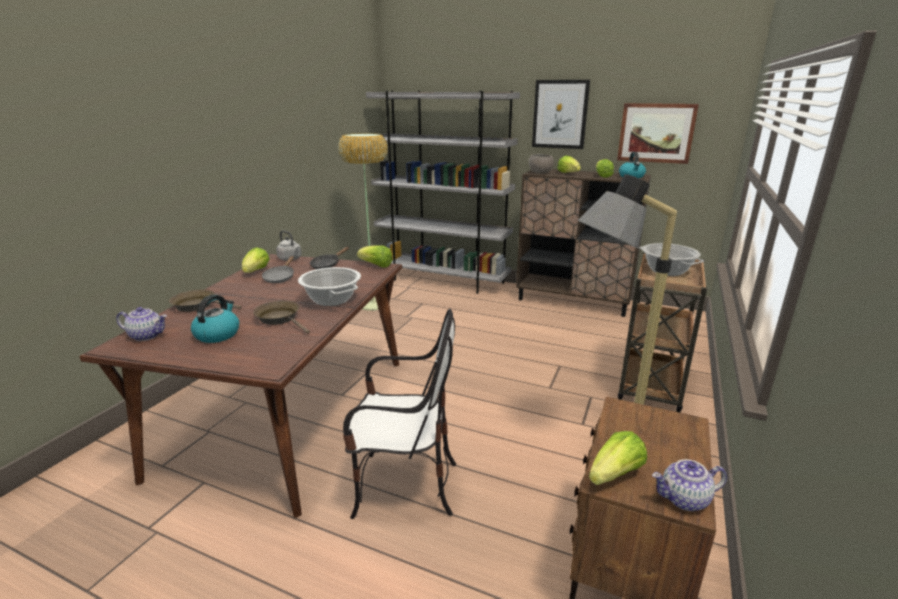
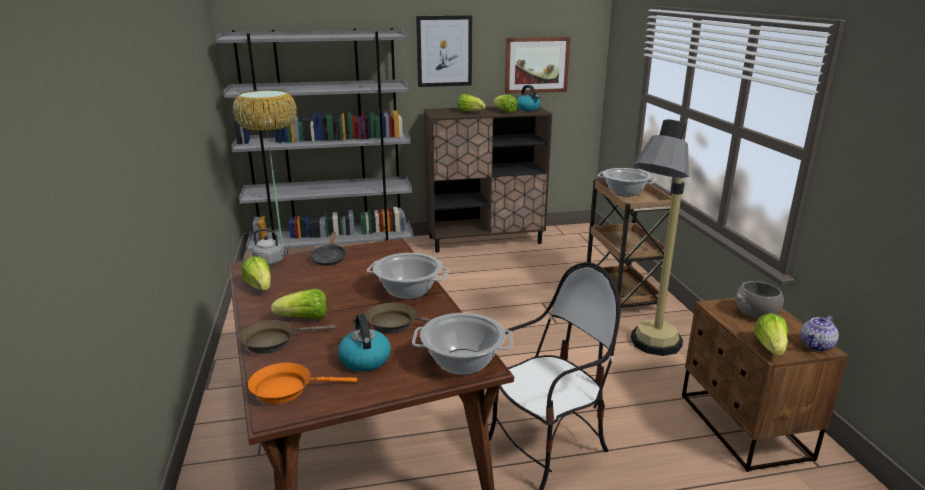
camera: 35 degrees left, 0 degrees up
(147, 335) = (287, 389): teapot -> orange frying pan
(265, 360) = (462, 362): none -> cooking pot
(280, 277) = (304, 285): grey frying pan -> none
(376, 265) = (382, 245): lettuce -> lettuce (304, 319)
(540, 172) = (443, 114): grey bowl -> grey bowl (755, 314)

